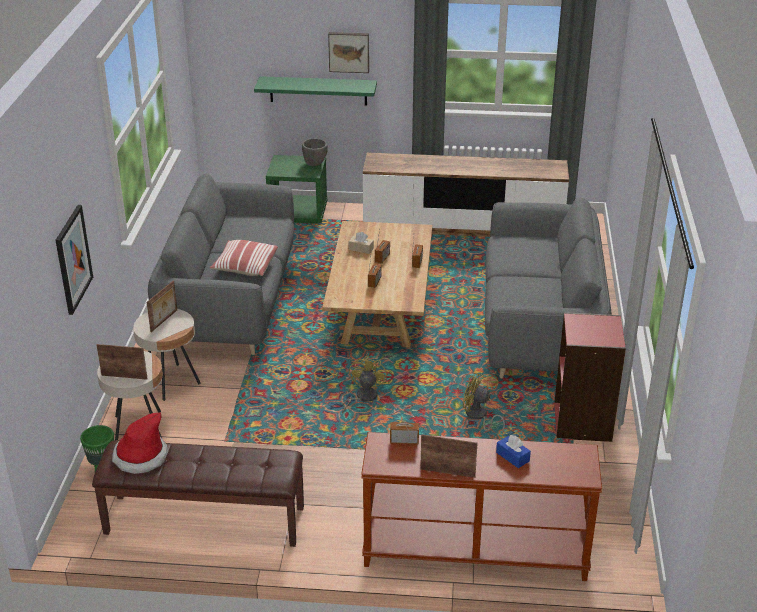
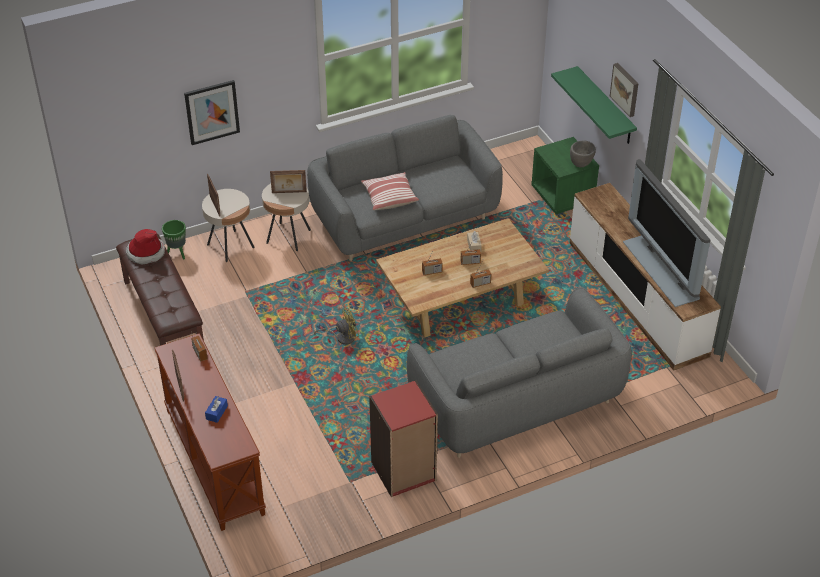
camera: 60 degrees right, 10 degrees up
(478, 417) = (365, 408): yellow fan -> none
(500, 167) = (663, 269): none -> television

